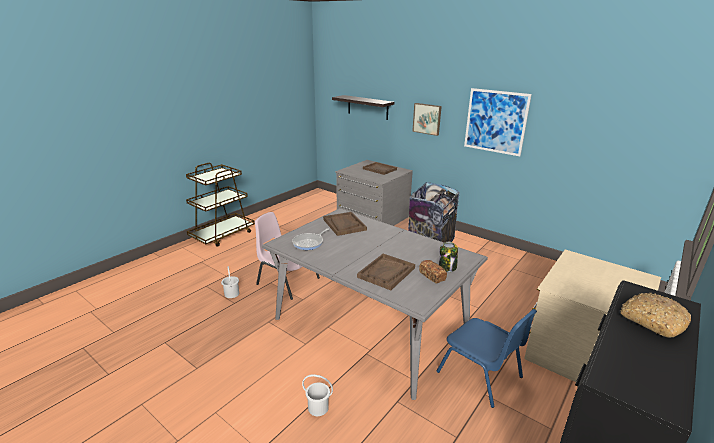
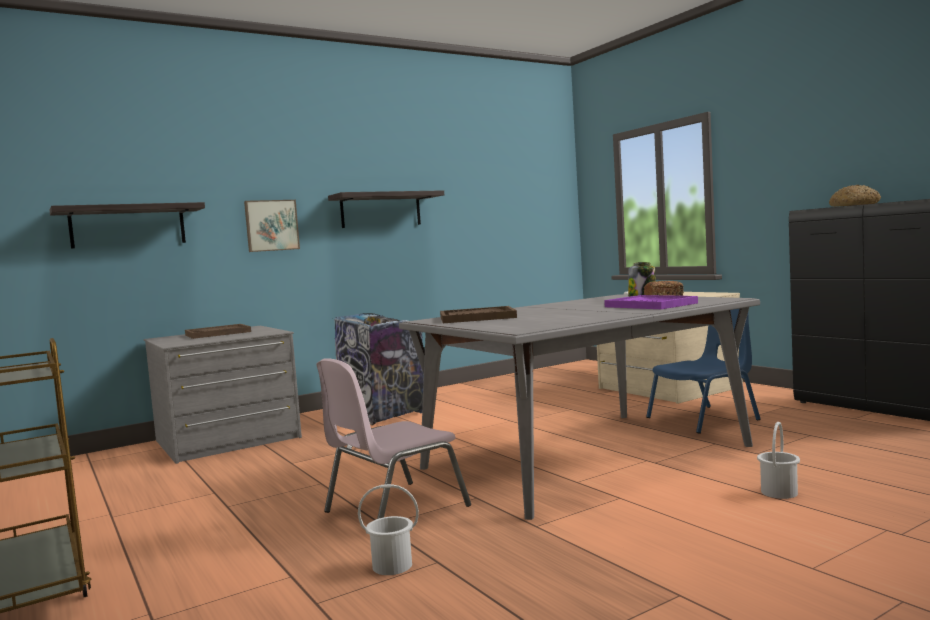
camera: 70 degrees left, 20 degrees down
(309, 243) = (533, 322): frying pan -> none
(386, 273) = (650, 305): brown tray -> purple tray
(495, 121) = (381, 210): picture -> shelf

